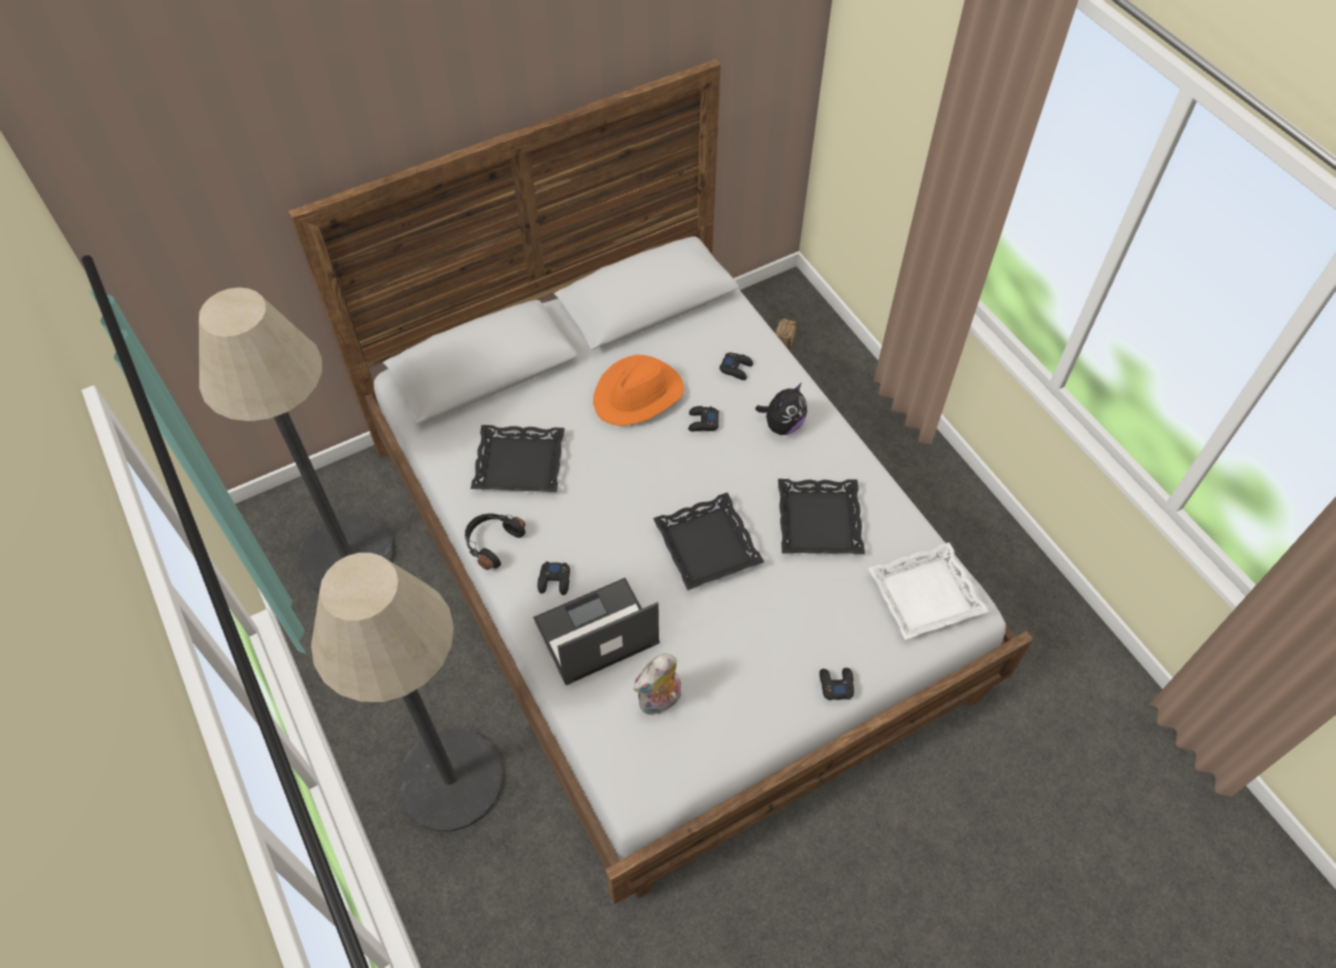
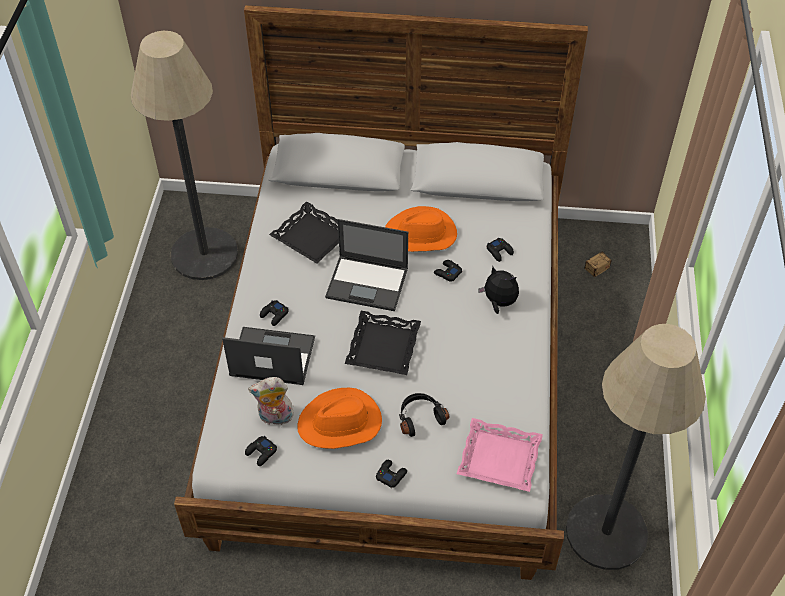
camera: 35 degrees right, 5 degrees down
(450, 780) = (159, 415): floor lamp -> floor lamp (606, 532)
(492, 542) = (258, 273): black headphones -> black headphones (420, 417)
(629, 482) = (368, 283): none -> laptop
(679, 753) = (261, 453): none -> black game controller
(736, 661) = (340, 423): none -> orange hat
(782, 425) = (498, 302): plush toy -> plush toy turned 135 degrees counterclockwise
(820, 522) = (469, 374): black tray -> none
(925, 596) = (499, 459): white tray -> pink tray

